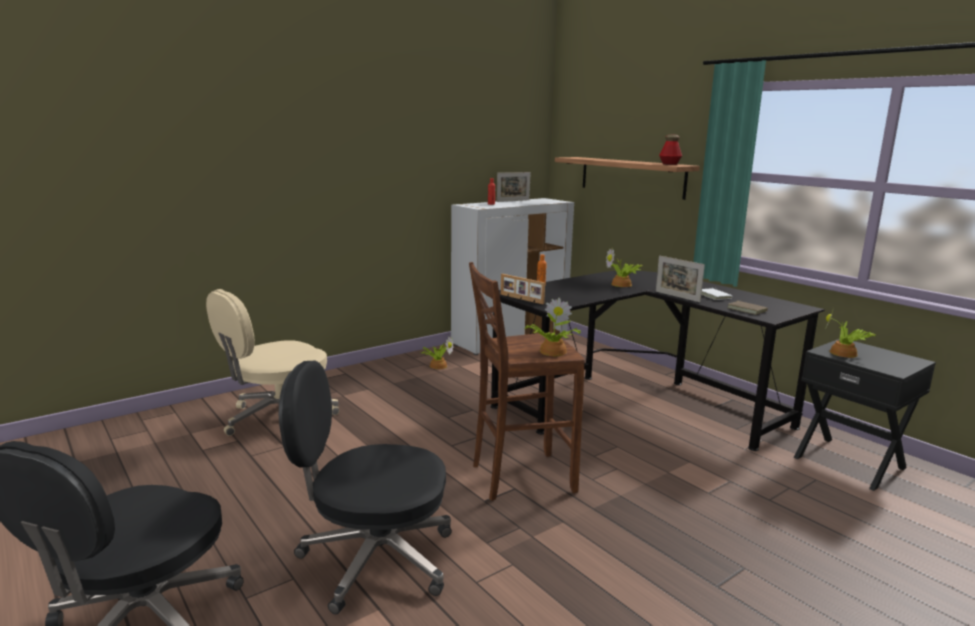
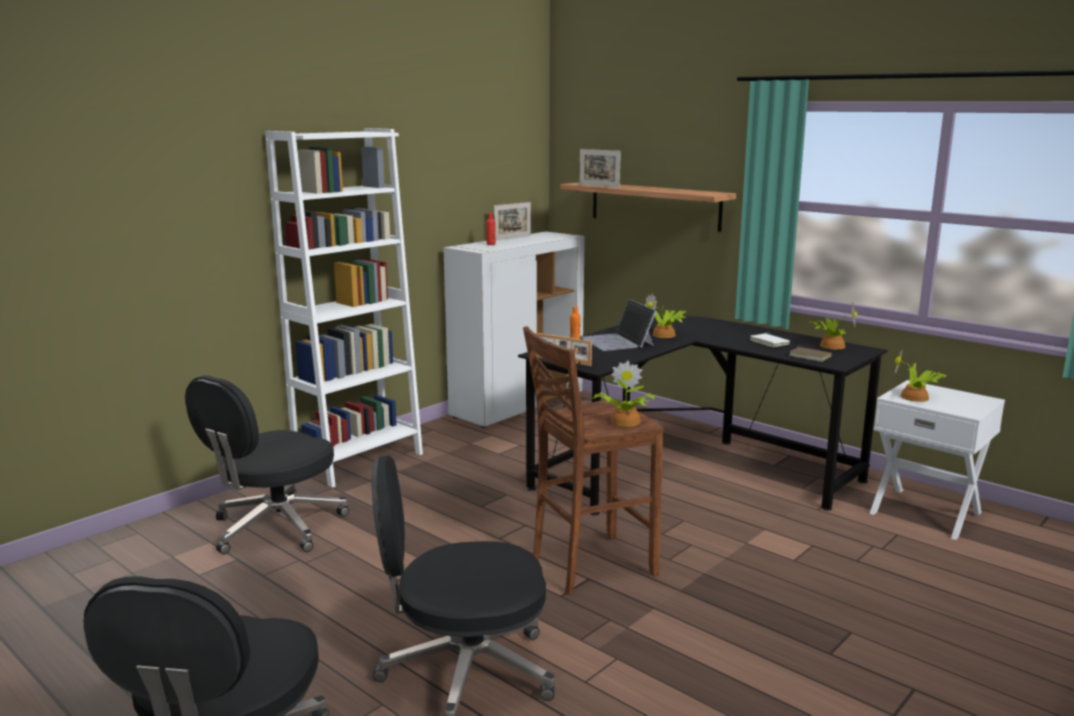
camera: 10 degrees left, 0 degrees up
(278, 418) = (275, 527): beige office chair -> black office chair
(366, 372) = (359, 461): none -> white bookcase
(437, 365) = (443, 445): potted plant -> potted plant (830, 345)
(578, 287) = (618, 341): none -> laptop
(669, 164) = (703, 192): bottle -> none
(677, 296) = (731, 345): picture frame -> picture frame (599, 186)
(850, 462) = (926, 512): black nightstand -> white nightstand

